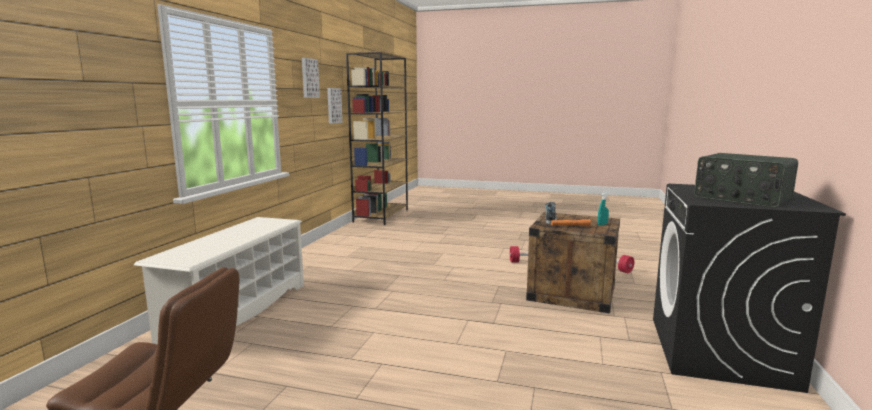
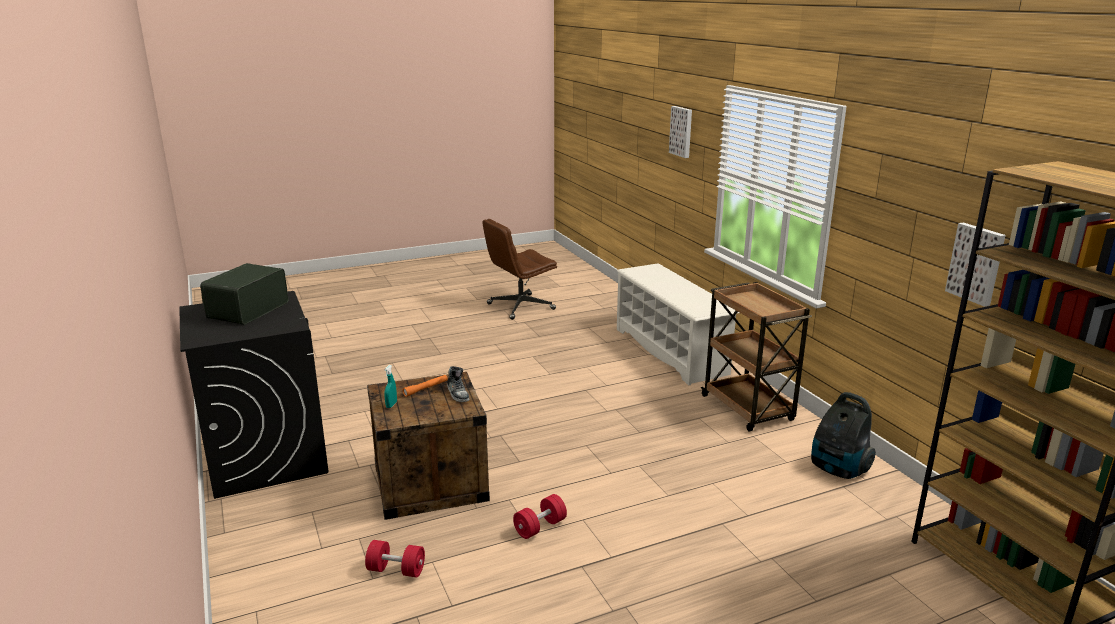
camera: 140 degrees right, 10 degrees up
(309, 78) = (911, 191): picture -> picture (682, 131)
(313, 265) = (748, 409): none -> brown cart
(349, 239) = (838, 469): none -> vacuum cleaner
(741, 199) = (247, 310): radio -> radio turned 75 degrees counterclockwise

